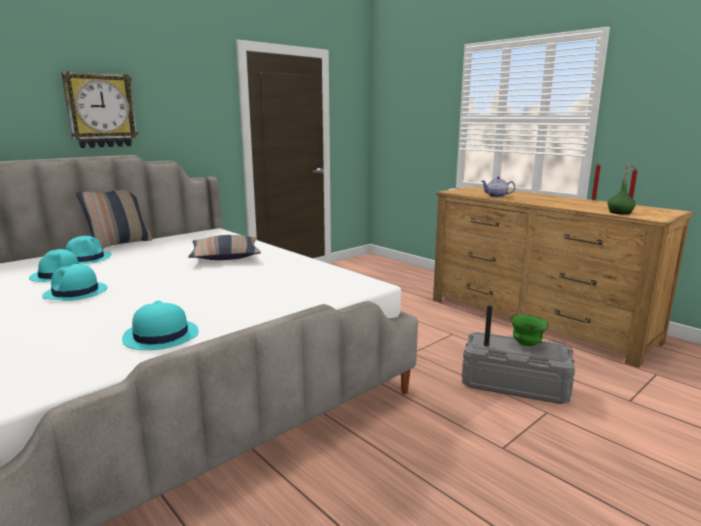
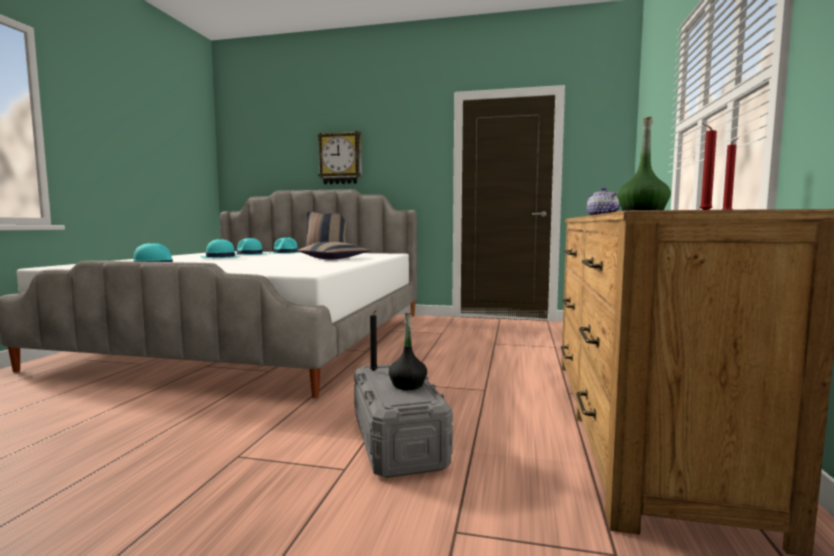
camera: 55 degrees right, 10 degrees down
(526, 345) = (407, 385): green bowl -> black bottle

